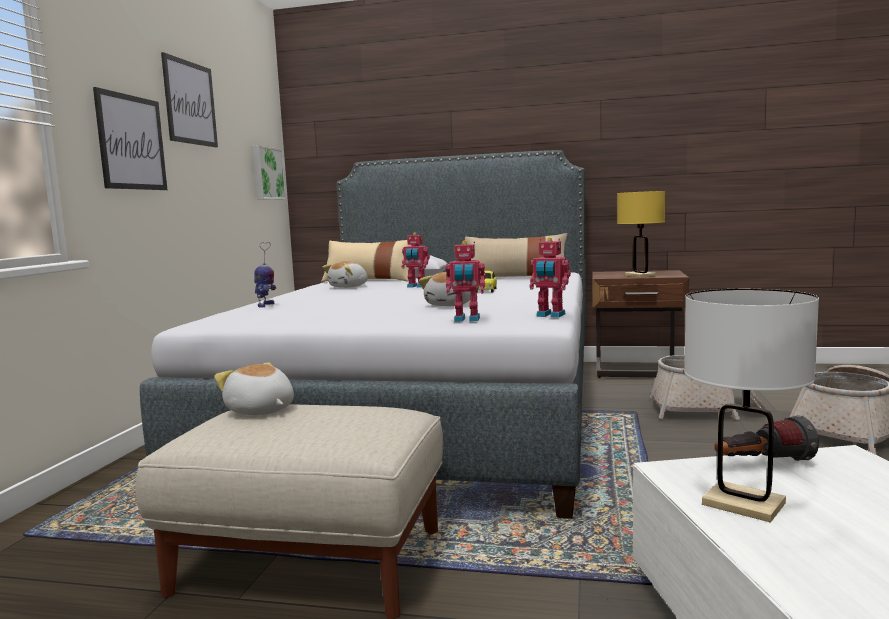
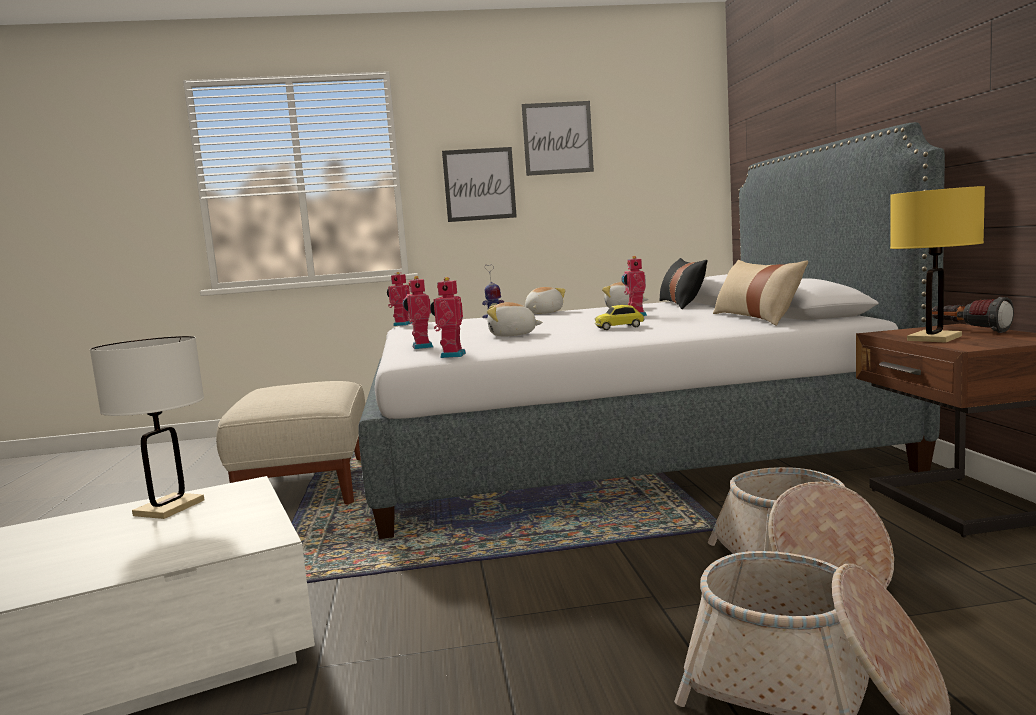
camera: 70 degrees right, 0 degrees up
(189, 326) = (401, 324): none -> toy robot
(260, 411) = (318, 383): plush toy -> plush toy (543, 313)
(267, 173) = (685, 185): picture -> none
(369, 280) = (682, 304): beige pillow -> black pillow
(762, 464) = (250, 509): flashlight -> flashlight (967, 331)

